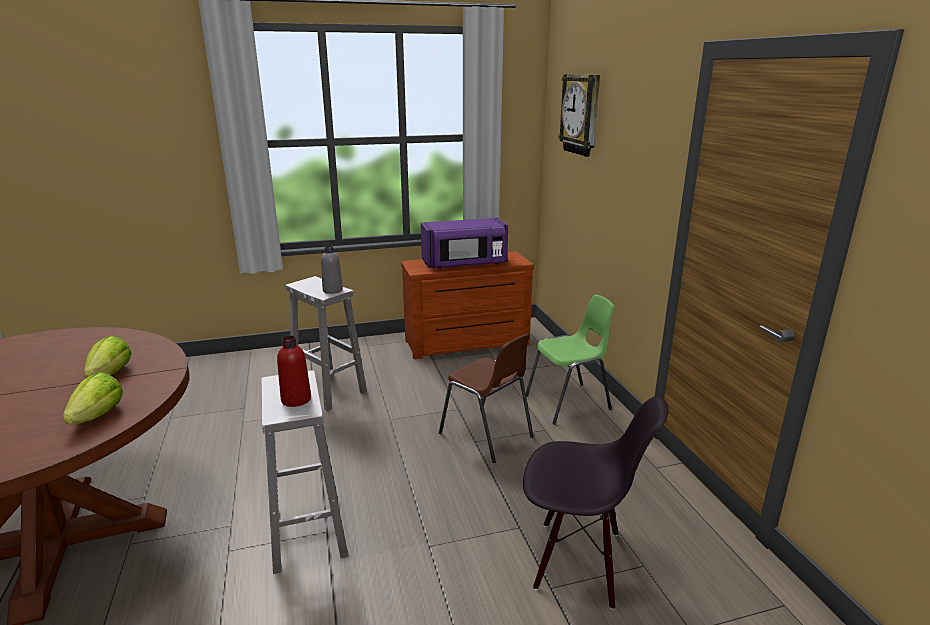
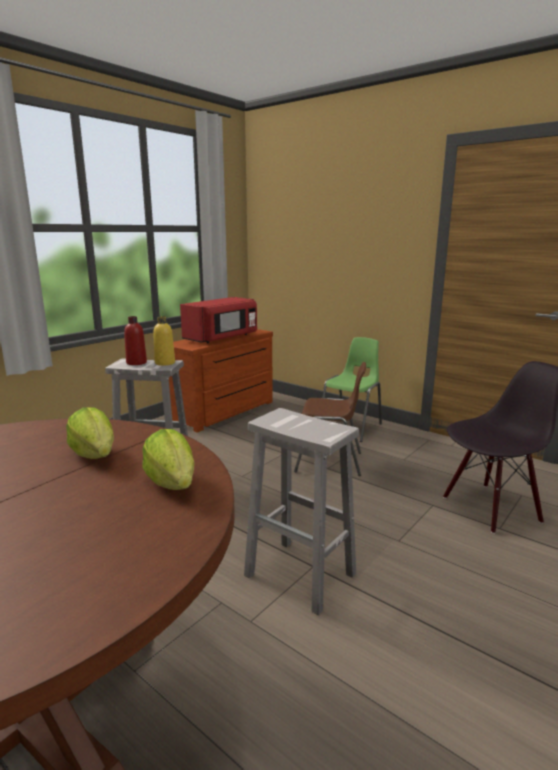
camera: 35 degrees left, 5 degrees down
(296, 399) = (314, 425): red bottle -> red bottle (136, 363)
(332, 290) = (165, 363): grey bottle -> yellow bottle
(465, 264) = (222, 338): purple microwave -> red microwave
(581, 115) = (301, 204): wall clock -> none

